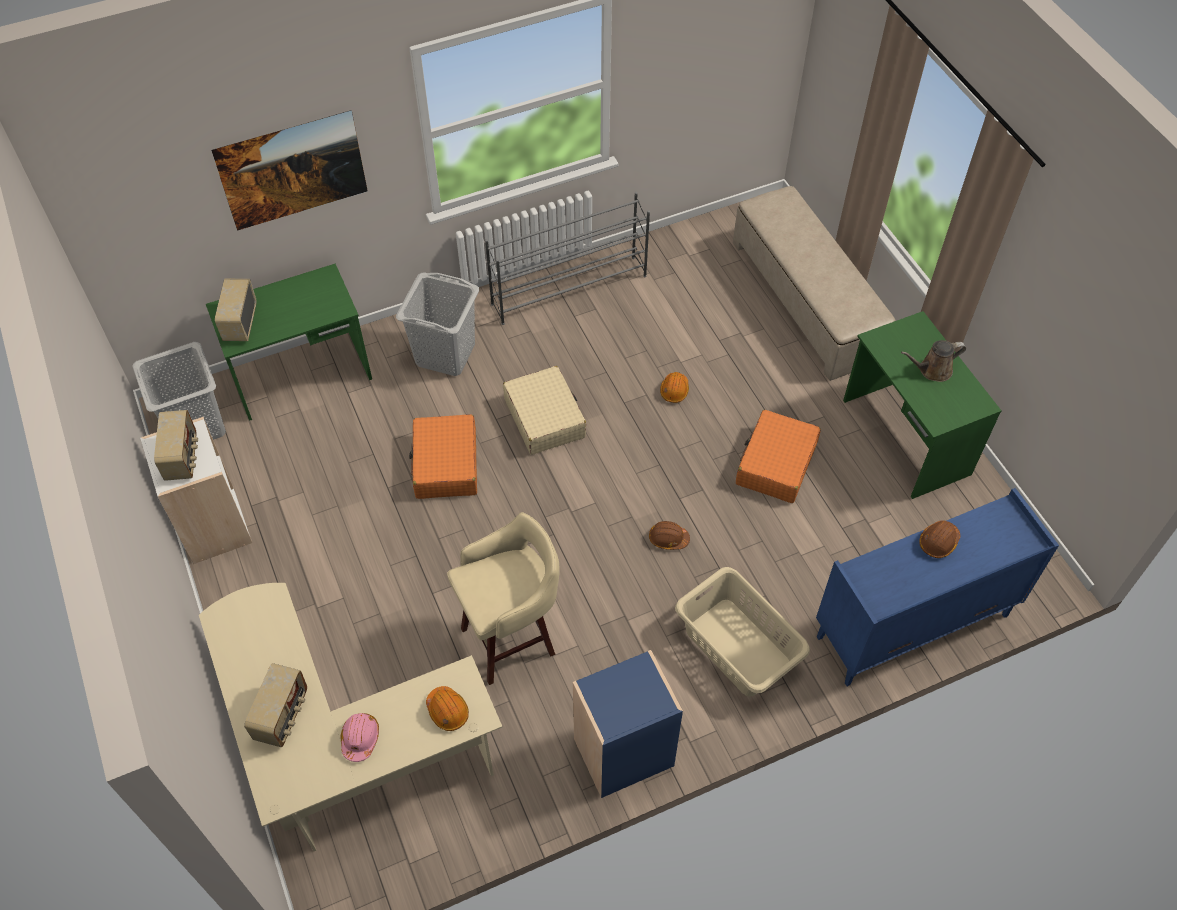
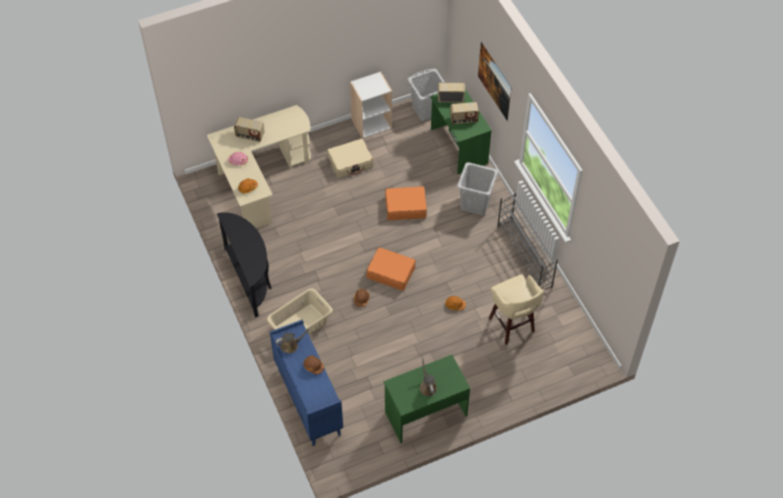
camera: 90 degrees right, 0 degrees up
(182, 458) = (369, 86): radio -> radio (463, 119)
(512, 640) = (308, 237): beige stool -> beige stool (512, 326)
(544, 418) = (435, 247): beige suitcase -> beige suitcase (350, 162)
(623, 754) = (251, 278): blue bookcase -> black console table
(775, 464) = (407, 349): orange suitcase -> orange suitcase (390, 272)
(807, 300) = (524, 374): beige bench -> none
(895, 585) = (291, 345): none -> brown watering can

